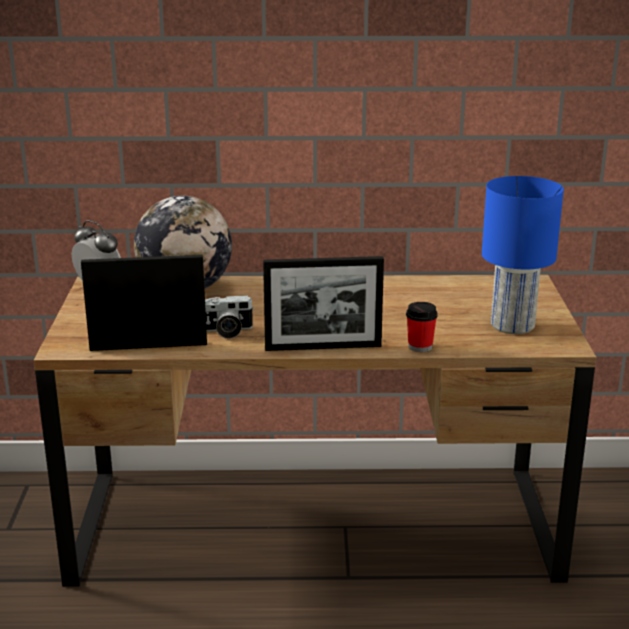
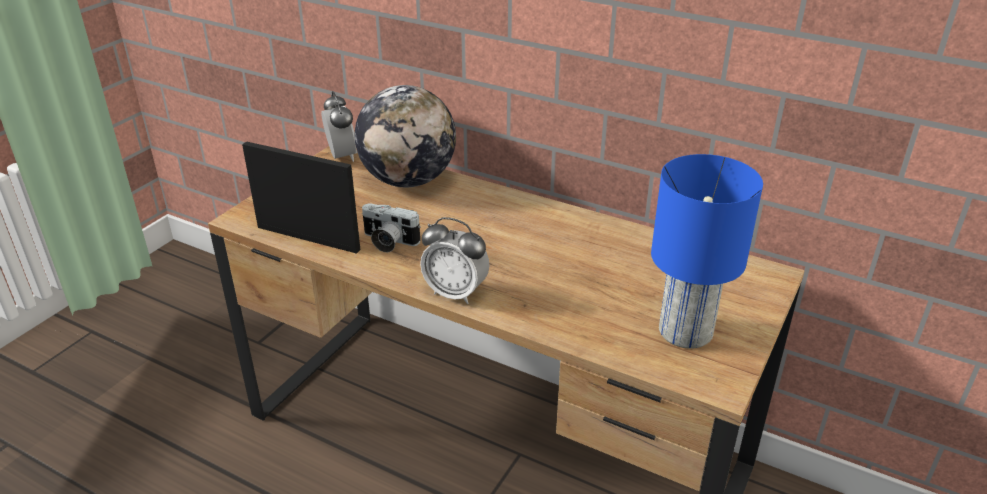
camera: 30 degrees right, 10 degrees up
(323, 347) = (455, 293): picture frame -> alarm clock
(420, 346) = (552, 326): cup -> none

